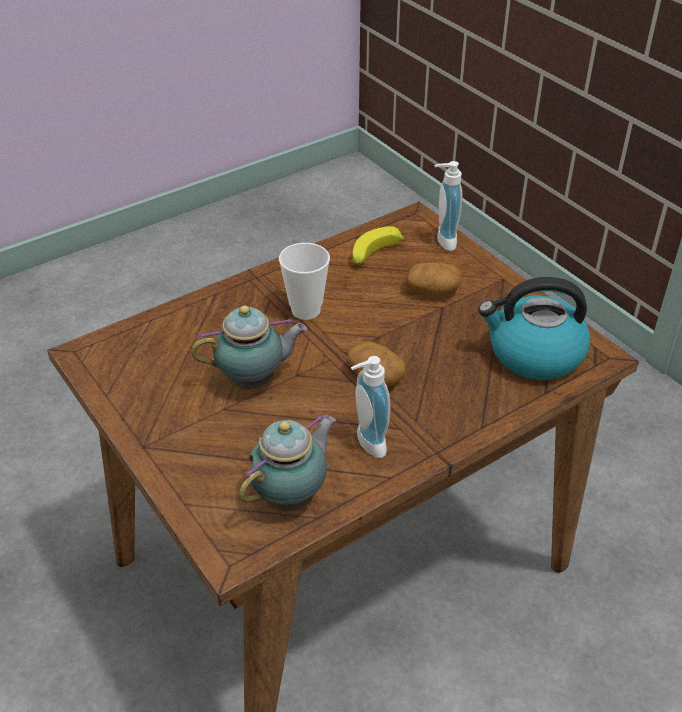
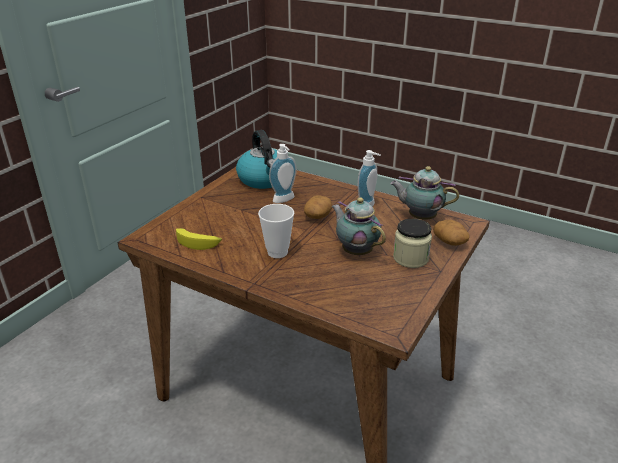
camera: 115 degrees left, 10 degrees down
(195, 429) = (410, 258): none -> jar
(433, 290) = (227, 215): potato -> potato (450, 241)
(442, 241) = (169, 222): soap dispenser -> soap dispenser (285, 200)

